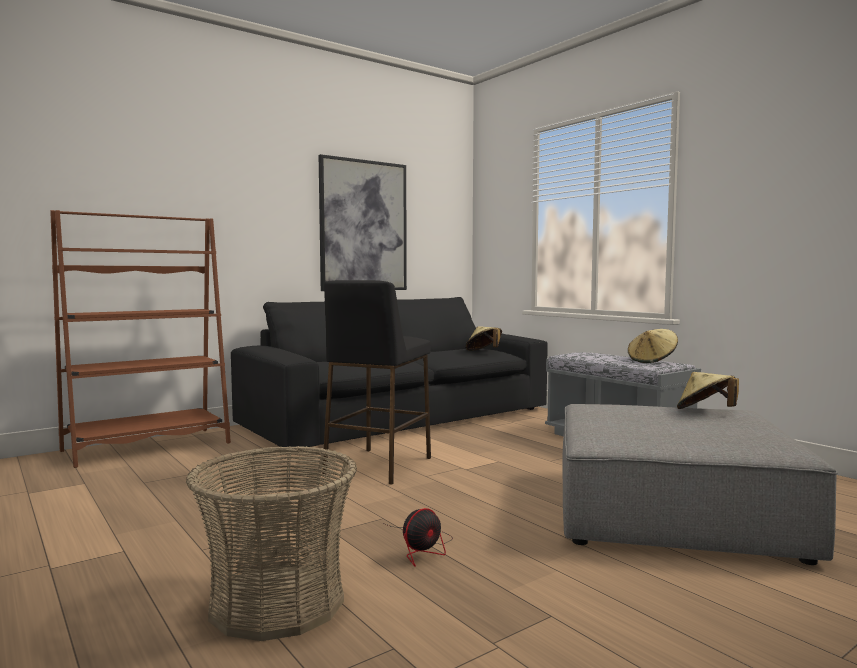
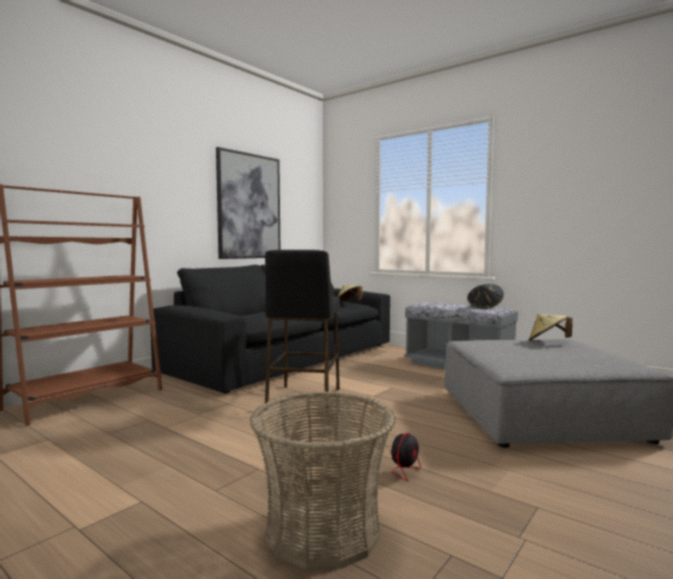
camera: 15 degrees left, 0 degrees up
(652, 361) = (485, 307): beige hat -> black hat

